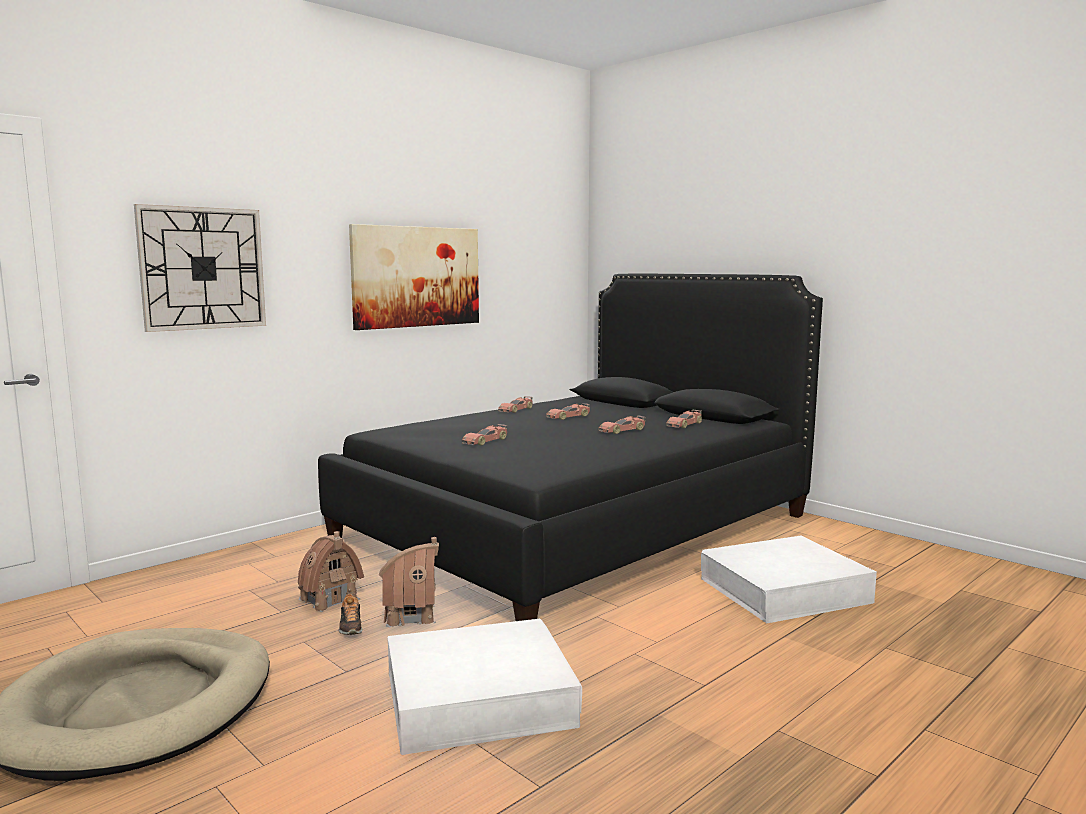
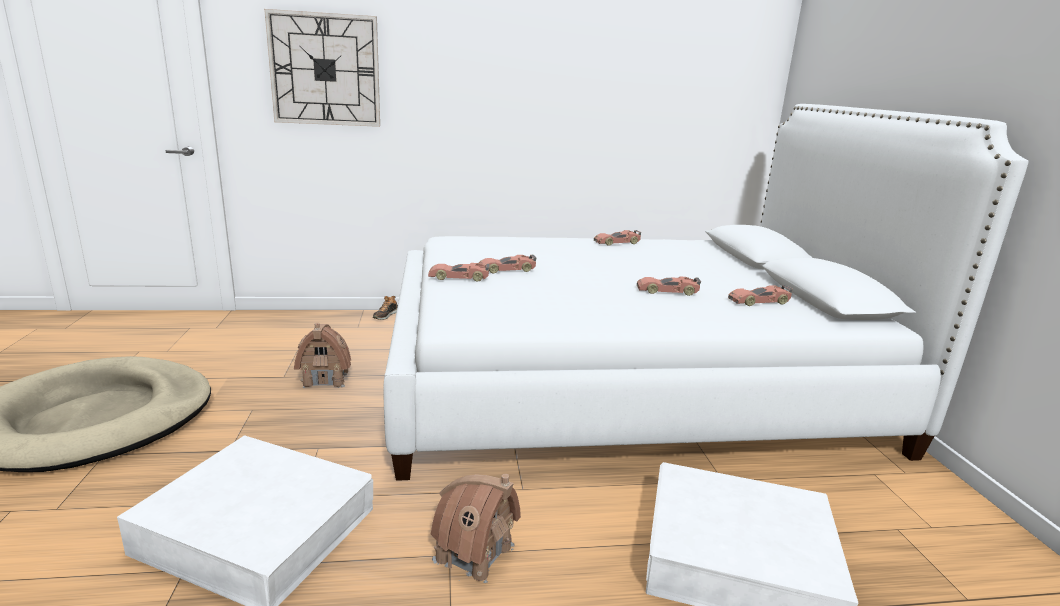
camera: 35 degrees right, 10 degrees up
(350, 626) = (298, 409): shoe -> shoe (385, 315)
(411, 615) = (351, 418): toy house -> toy house (474, 553)
(416, 276) = (546, 91): picture -> none
(568, 417) = (647, 261): toy car -> toy car (459, 277)
(576, 526) = (624, 379): black bed -> white bed

